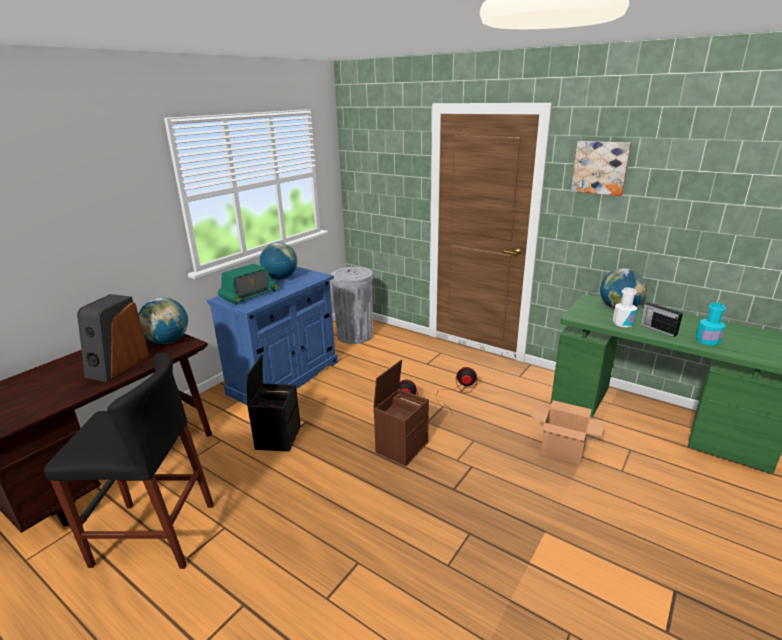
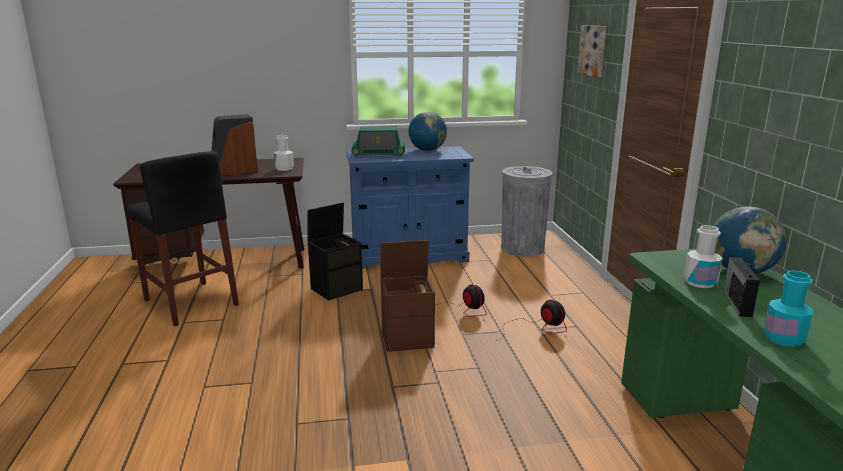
camera: 45 degrees right, 5 degrees down
(168, 341) = (284, 168): globe -> white bottle
(563, 451) = (552, 424): cardboard box -> none
(600, 167) = (771, 48): picture -> picture (593, 50)

